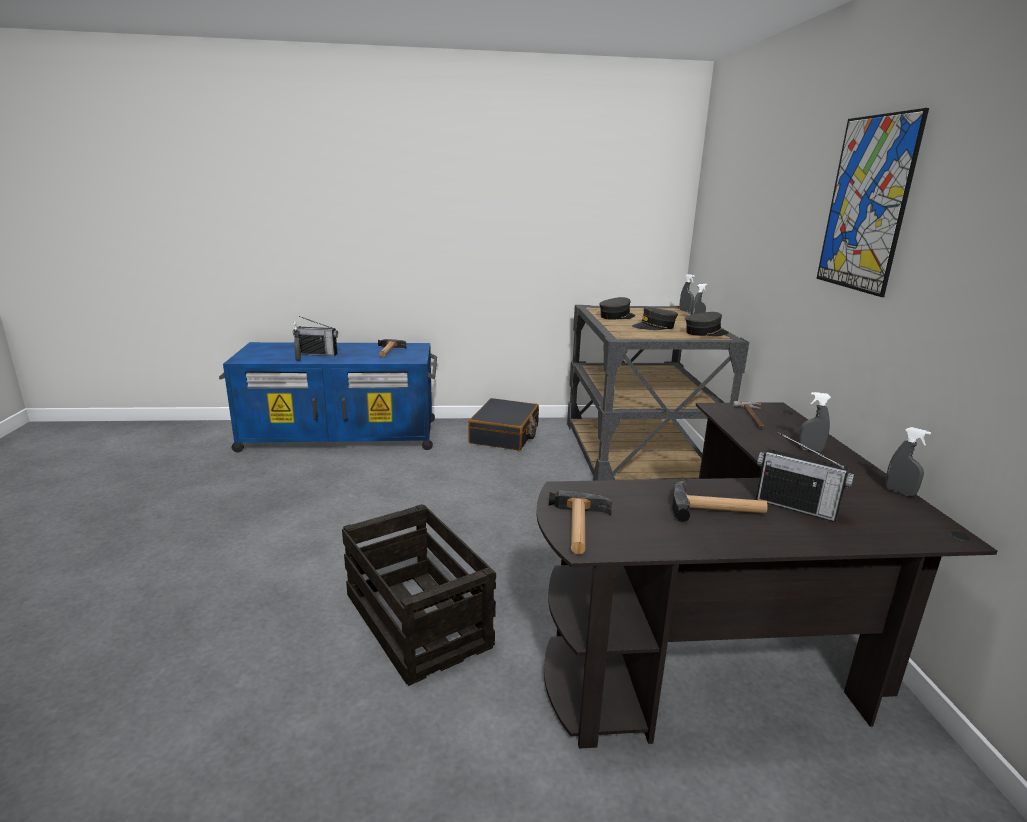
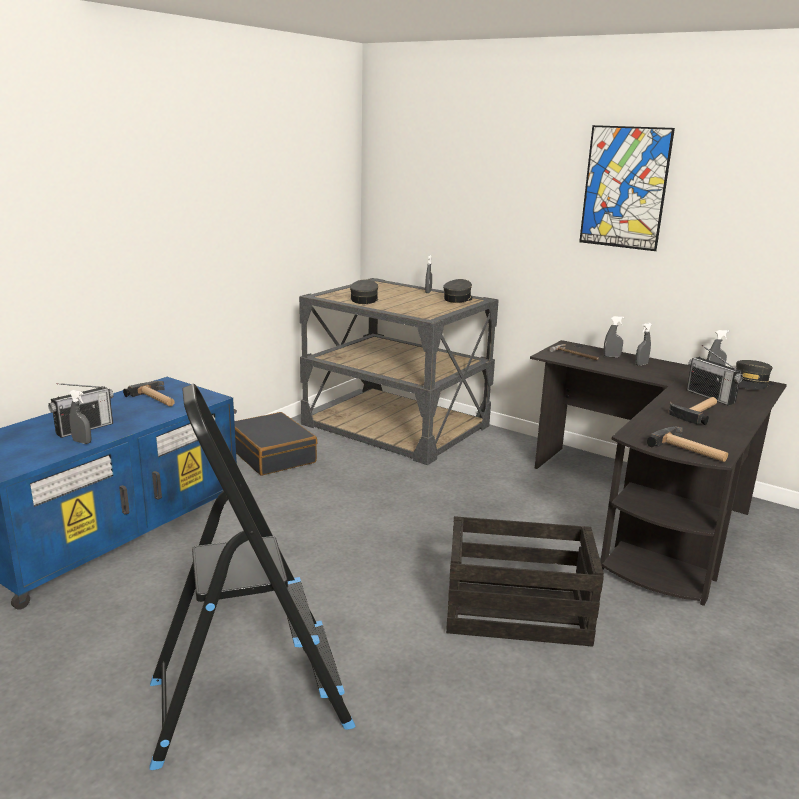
camera: 50 degrees left, 0 degrees up
(198, 554) = (252, 703): none -> black step ladder
(654, 327) = (415, 302): grey cap -> grey cap (750, 382)
(685, 310) = (387, 282): grey spray bottle -> grey spray bottle (611, 356)
(796, 507) = (710, 396): radio -> radio turned 75 degrees clockwise

